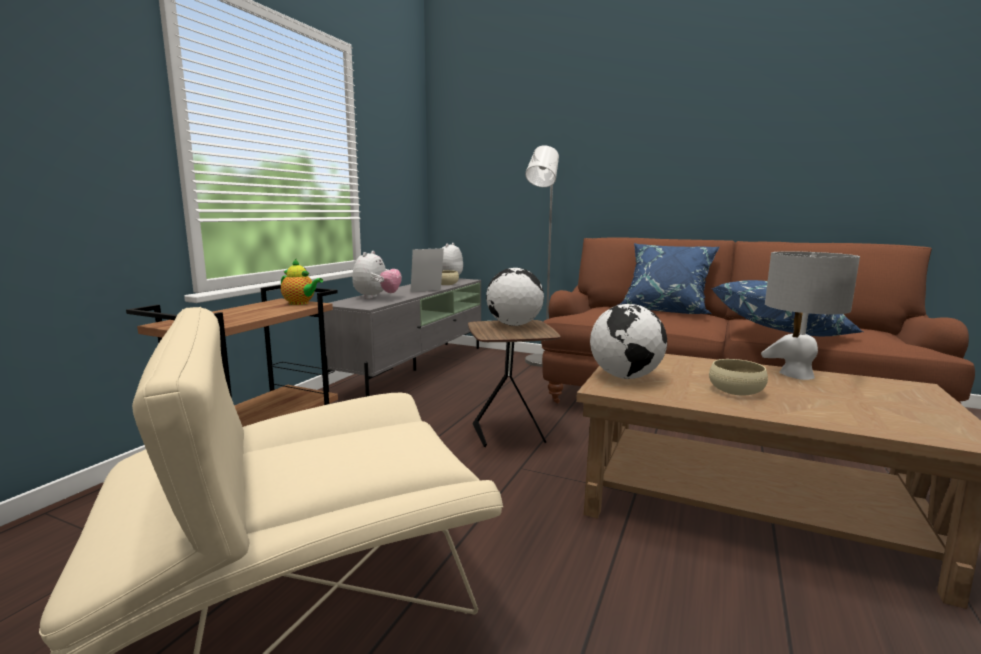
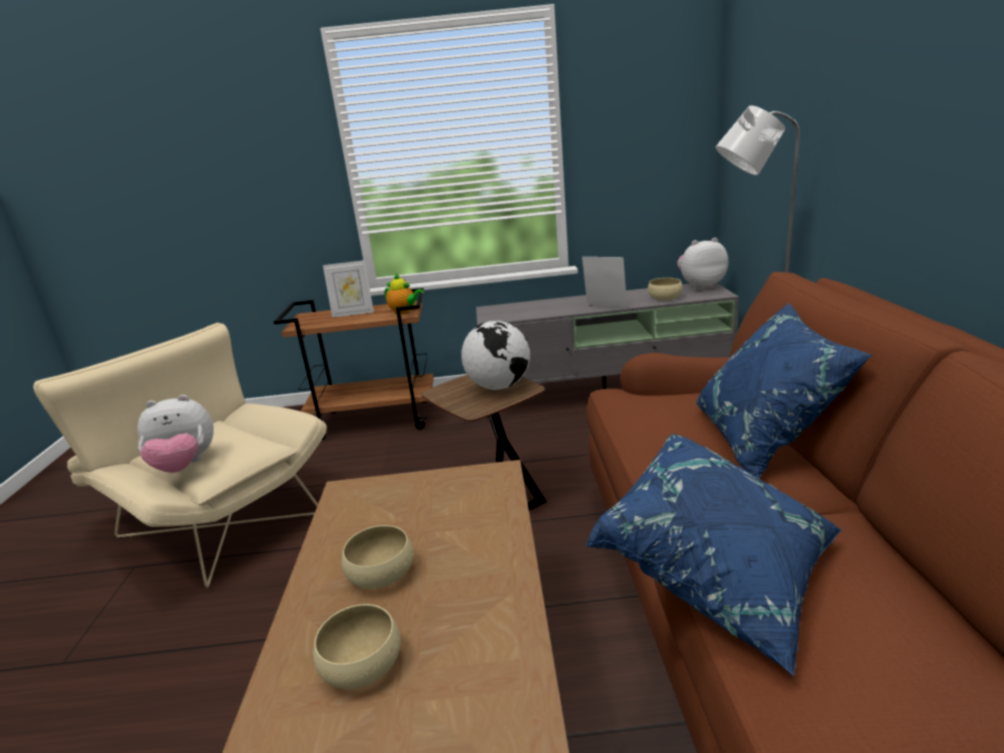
camera: 65 degrees right, 10 degrees up
(239, 312) = (353, 313): none -> picture frame
(300, 303) = (404, 311): teapot -> teapot turned 60 degrees counterclockwise
(376, 297) = (535, 307): plush toy -> plush toy (185, 466)
(625, 377) = (393, 493): globe -> none
(796, 375) = (500, 621): grey table lamp -> none
(835, 404) = (361, 664): none -> beige bowl

